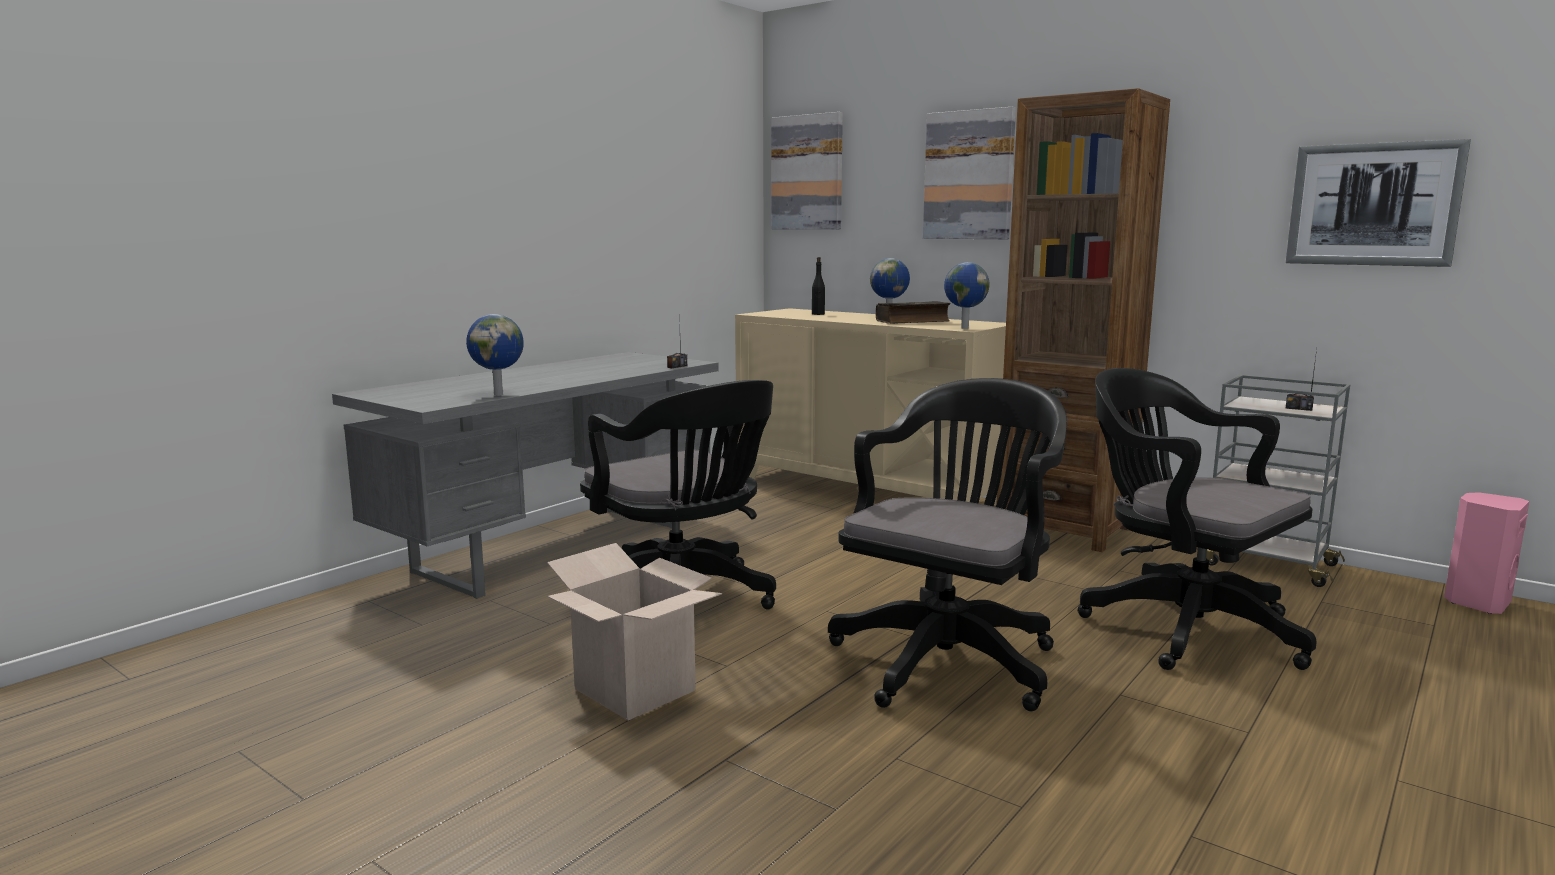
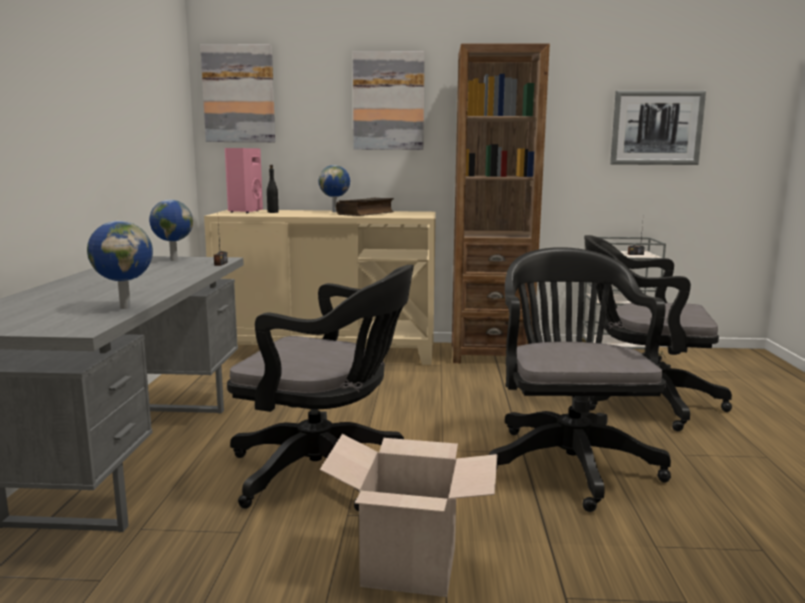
camera: 35 degrees left, 0 degrees up
(964, 328) = (418, 216): globe -> globe (173, 260)
(1476, 603) = (724, 355): pink speaker -> pink speaker (244, 211)

